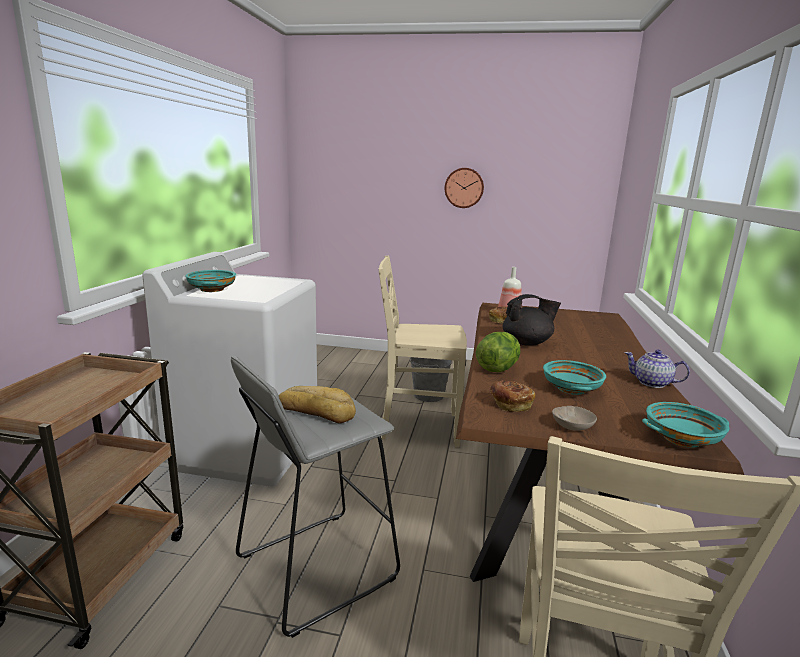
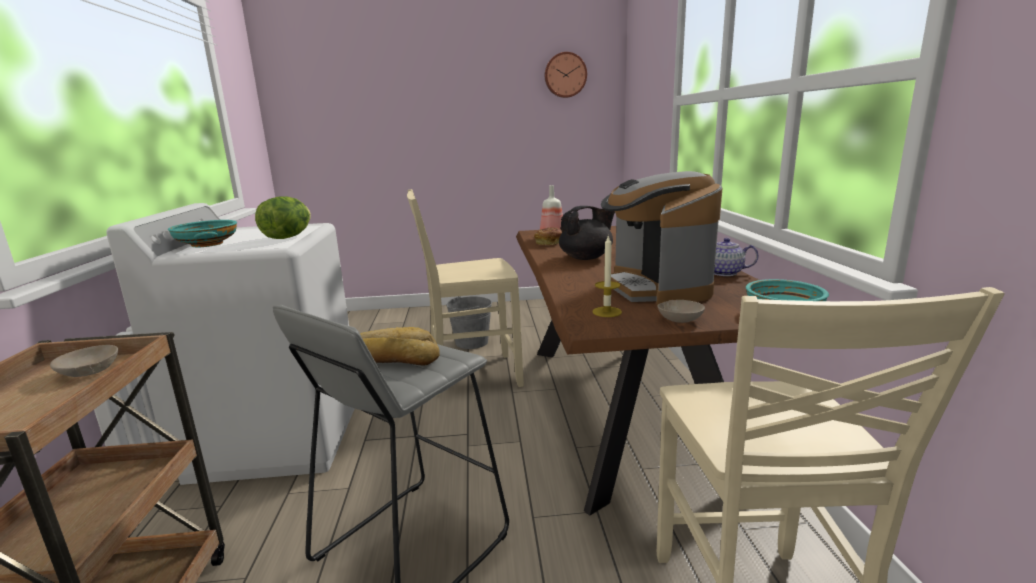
camera: 15 degrees left, 0 degrees up
(106, 382) = (89, 371): none -> beige bowl
(464, 188) = (471, 116): wall clock -> wall clock (565, 75)
(497, 369) = (572, 283): lettuce -> lettuce (288, 237)
(510, 405) = (607, 312): bread -> candle
(572, 389) = (656, 289): turquoise bowl -> coffee machine

